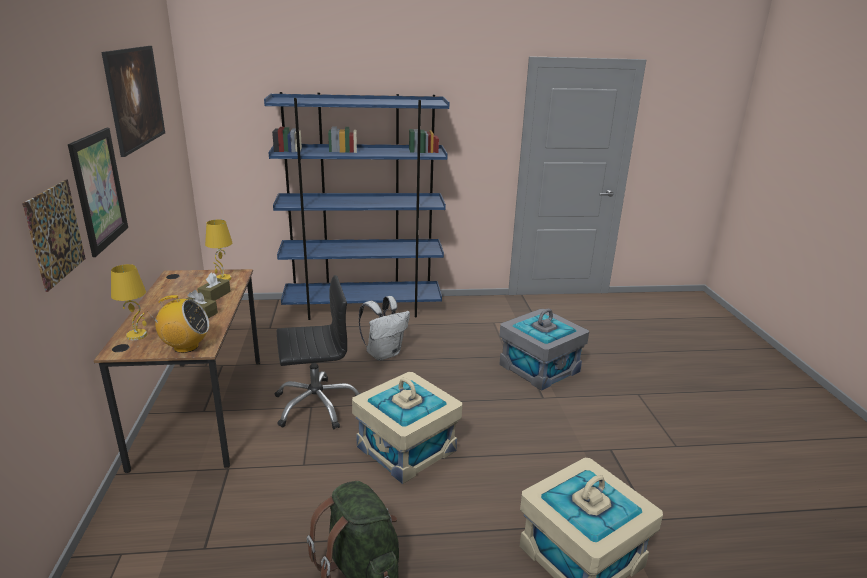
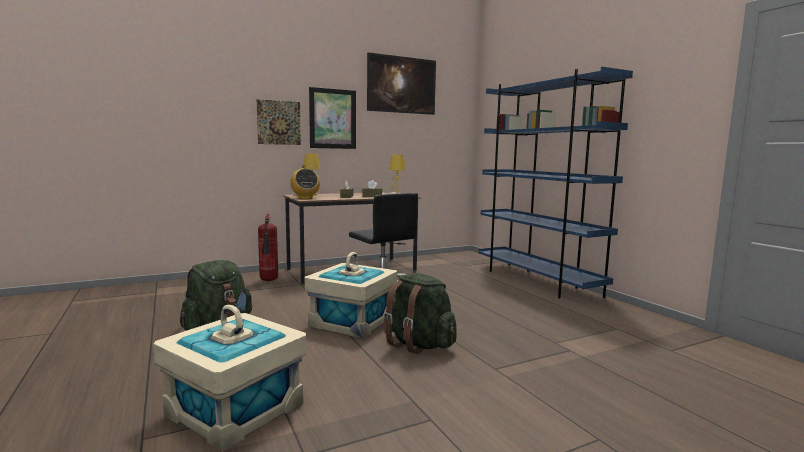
camera: 70 degrees right, 15 degrees down
(176, 500) = (269, 281): none -> fire extinguisher
(384, 353) = (477, 297): white backpack -> none
(484, 421) = (418, 344): none -> green backpack
(539, 368) = (557, 361): grey storage box -> none

